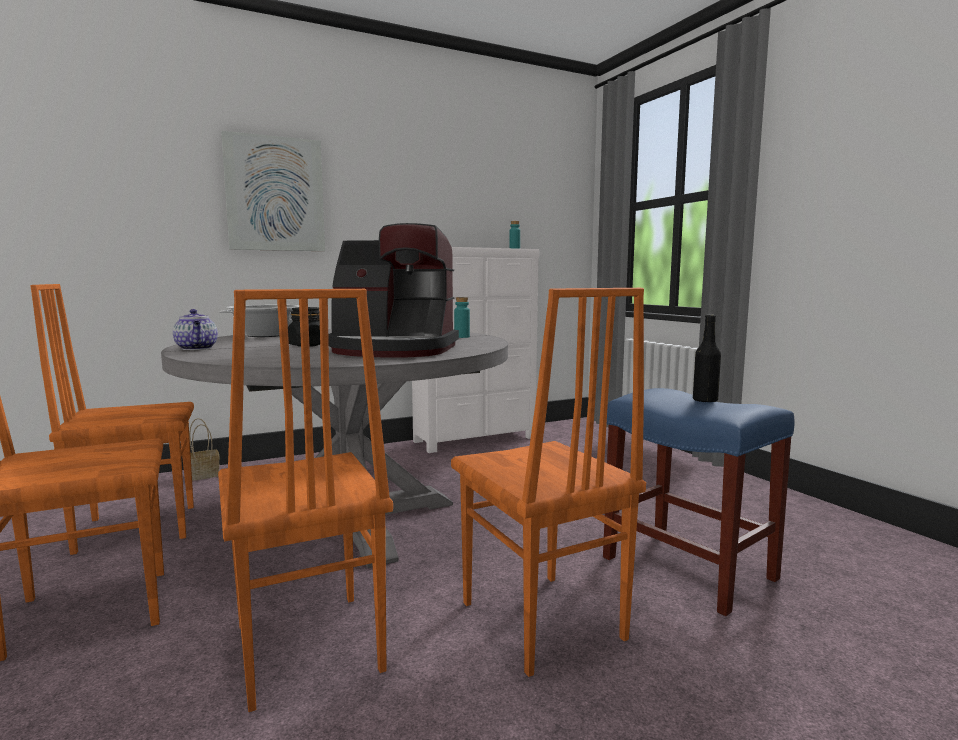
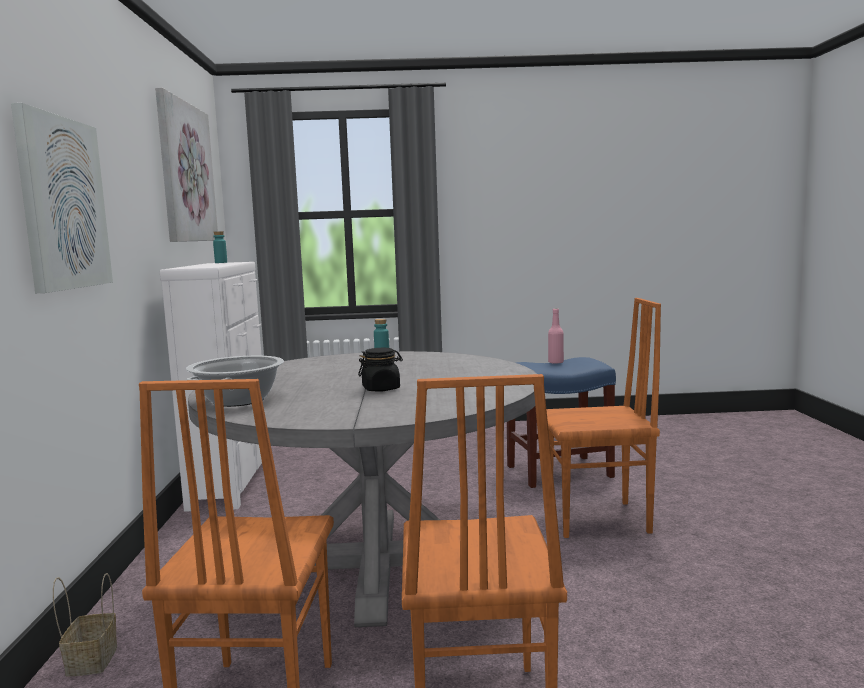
camera: 65 degrees left, 0 degrees up
(197, 348) = (349, 418): teapot -> none
(305, 648) = (597, 598): orange chair -> none
(393, 350) = (454, 372): coffee machine -> none
(501, 171) = (186, 172): none -> picture
(705, 400) = (556, 362): black bottle -> pink bottle

